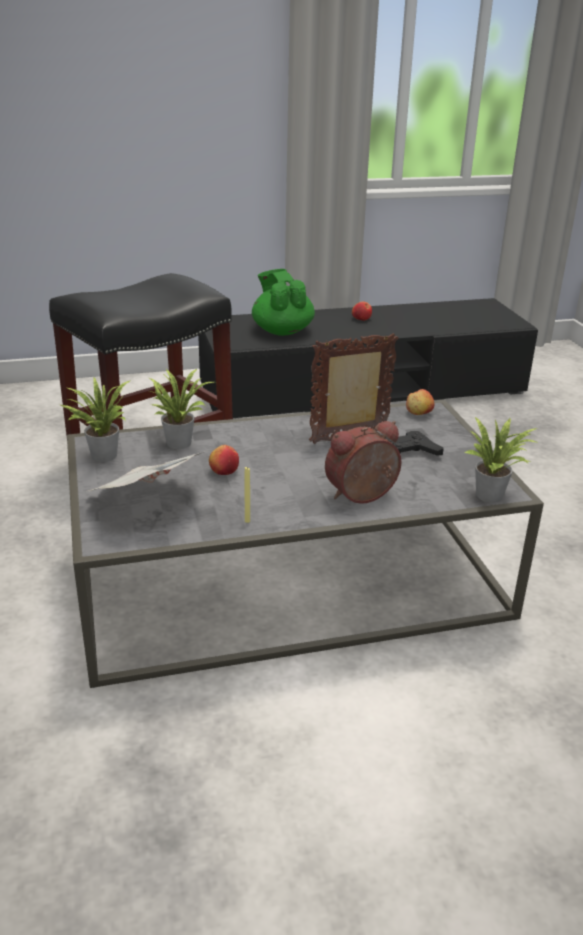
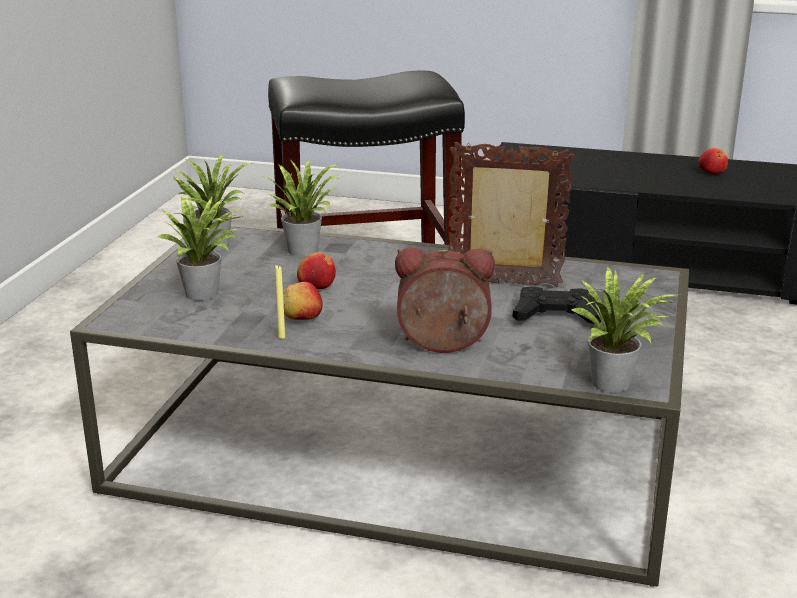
camera: 30 degrees right, 5 degrees down
(148, 499) = (206, 294): newspaper -> potted plant
(282, 331) = (588, 170): green teapot -> none
(419, 413) = (631, 277): apple -> apple (301, 318)

